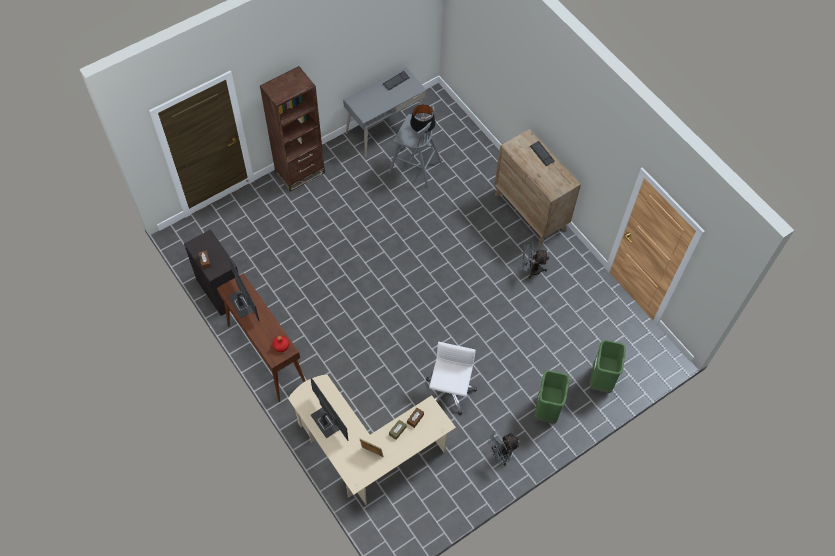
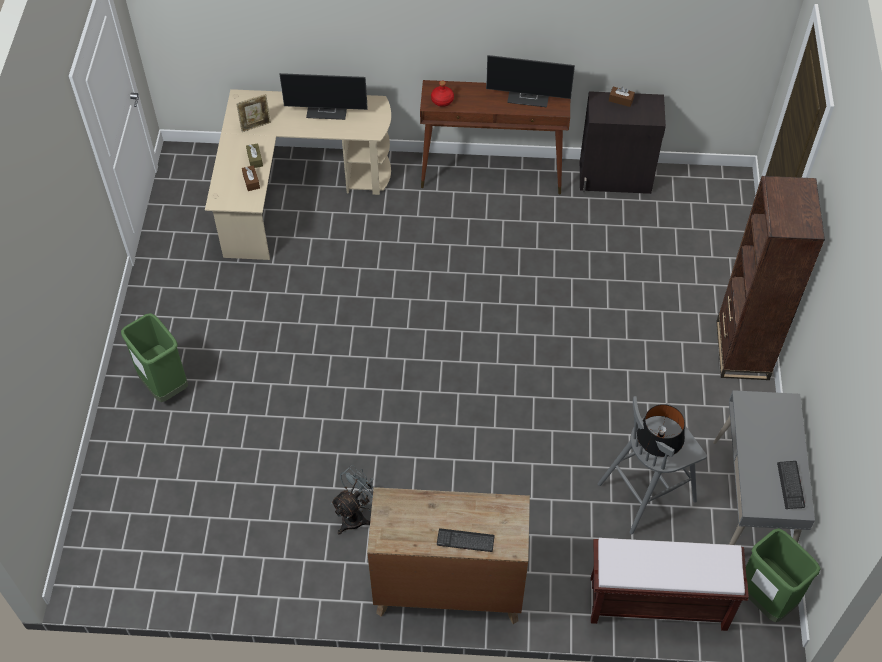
camera: 130 degrees right, 5 degrees down
(449, 391) = (285, 307): white office chair -> none
(466, 136) = (656, 604): none -> brown bench
(501, 454) = (166, 305): grey fan -> none
(601, 380) = (136, 473): green trash can -> green trash can (764, 599)

